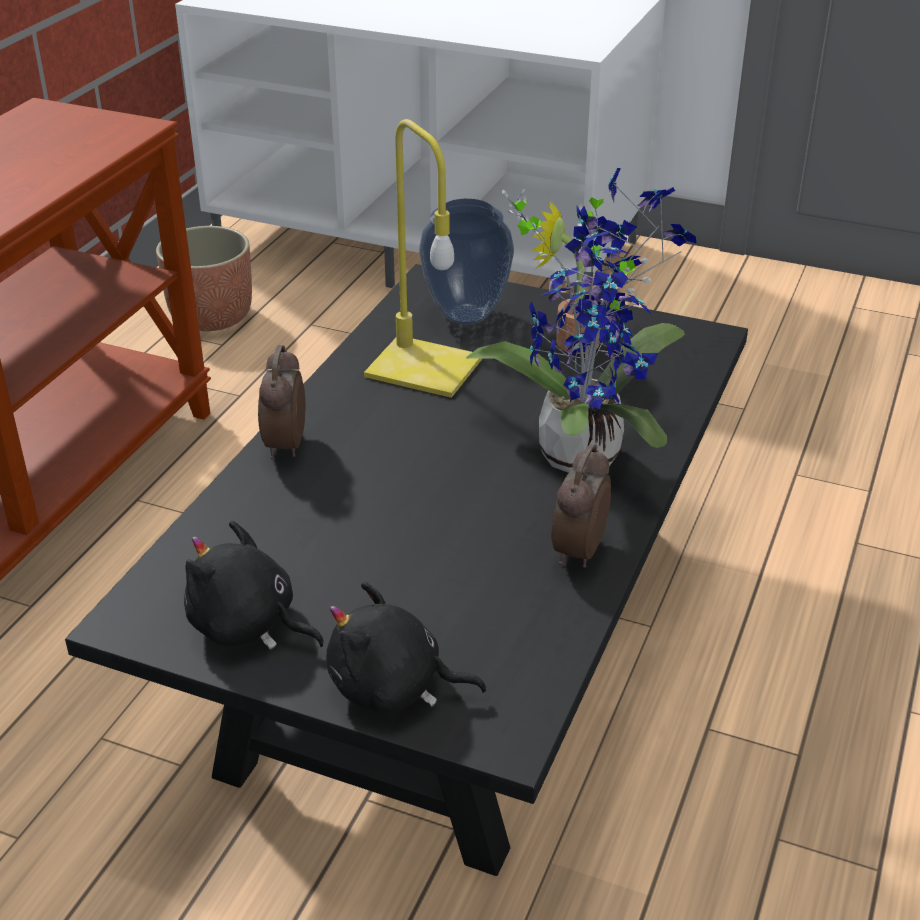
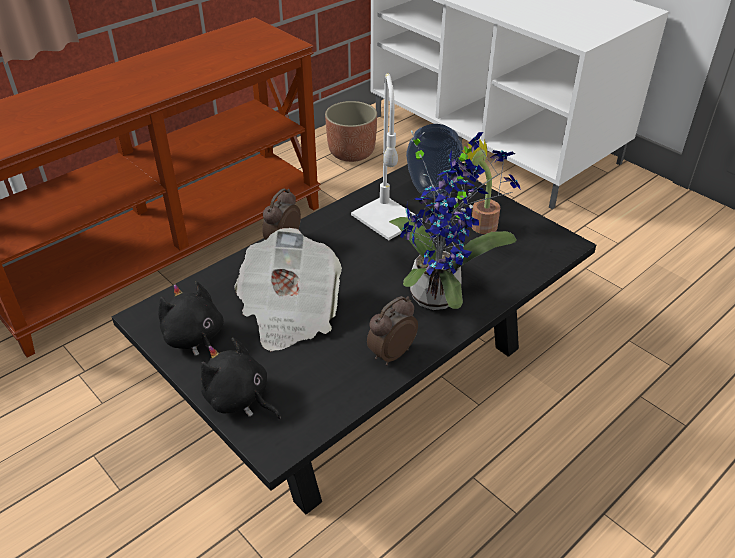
camera: 25 degrees right, 5 degrees up
(375, 540) = (289, 312): none -> newspaper
(420, 367) = (384, 217): yellow table lamp -> white table lamp

